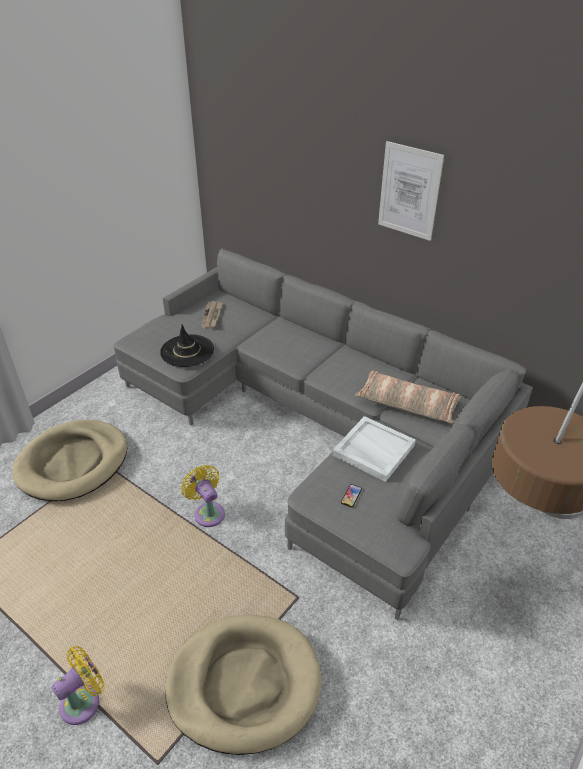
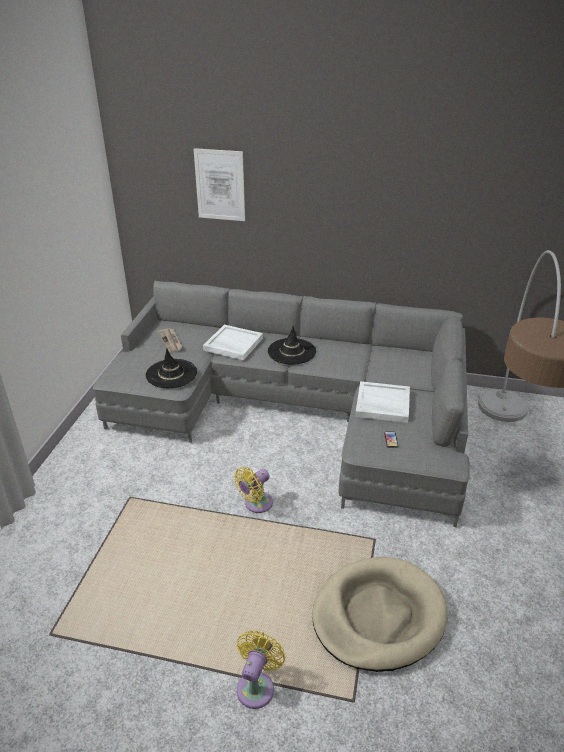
camera: 25 degrees left, 5 degrees down
(73, 463) = (100, 507): beige dog bed -> none
(208, 512) = (256, 504): yellow fan -> yellow fan turned 75 degrees counterclockwise
(268, 335) = (233, 344): none -> white tray
(321, 359) = (291, 351): none -> black hat
(407, 404) = (381, 365): pillow -> none
(409, 191) = (342, 192): picture -> picture (220, 185)

